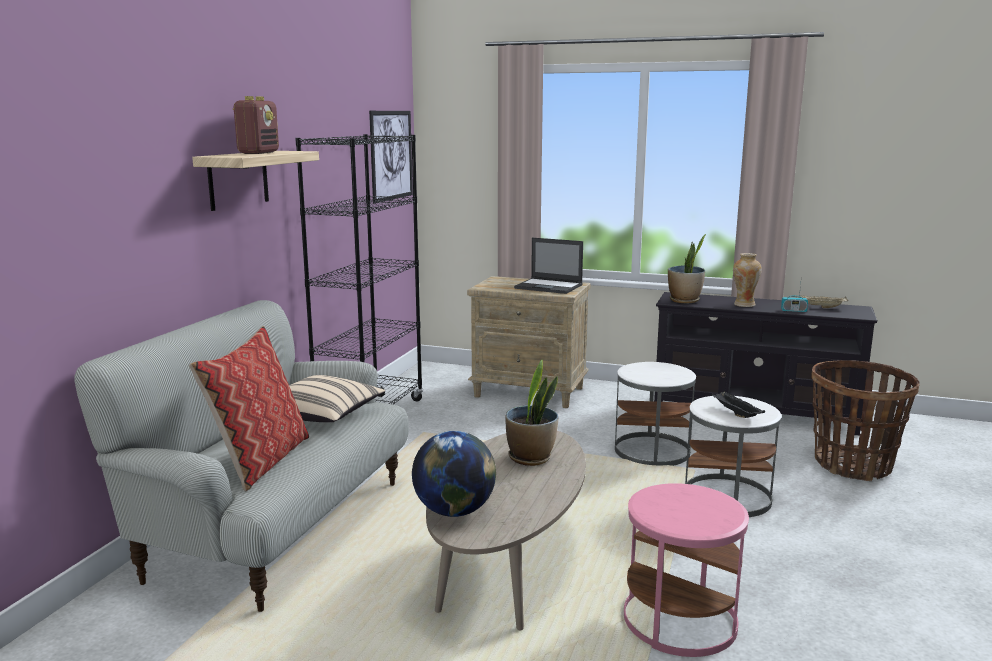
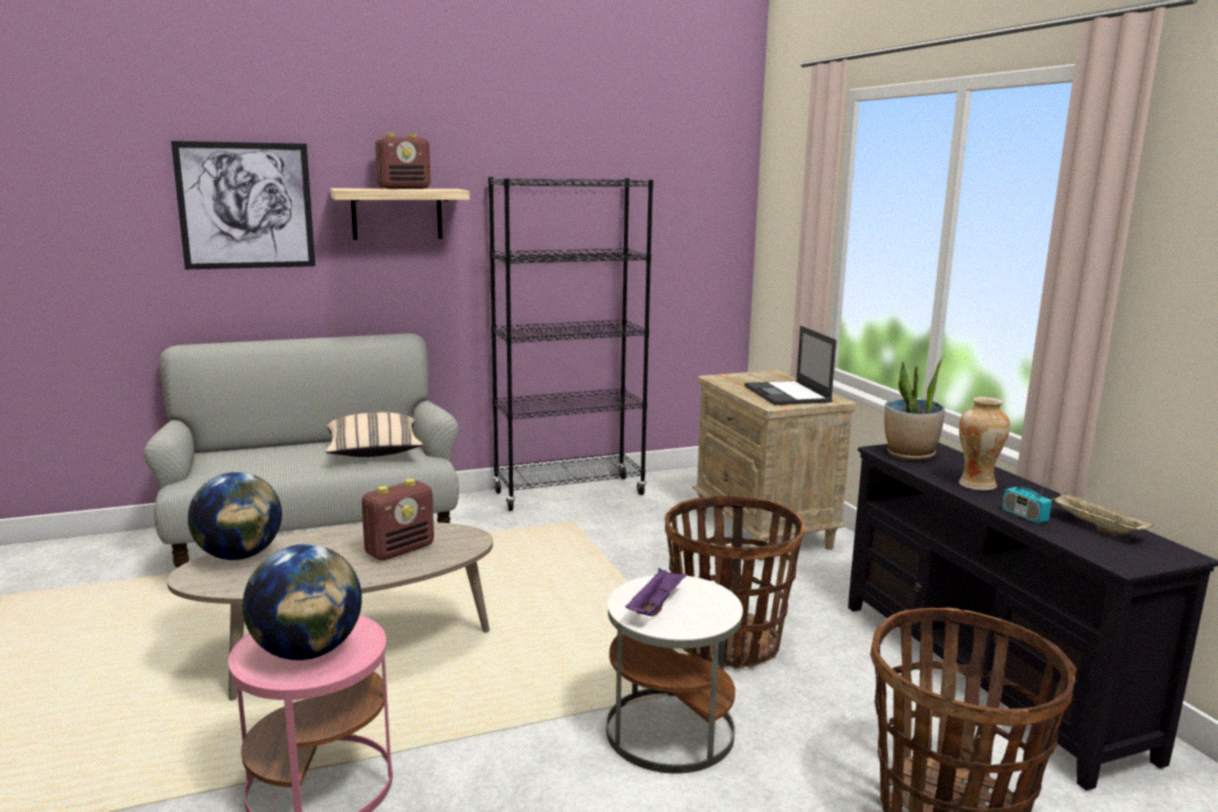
camera: 50 degrees right, 0 degrees up
(260, 461) = (255, 465): pillow -> none
(391, 155) = (695, 205): picture -> picture (246, 206)
(531, 458) = (400, 550): potted plant -> radio
(652, 451) = (727, 643): white side table -> basket
(699, 510) = (307, 652): none -> globe
(735, 413) = (656, 605): black tray -> purple tray

